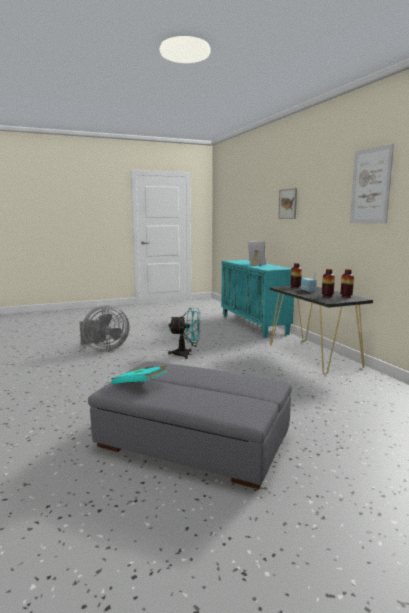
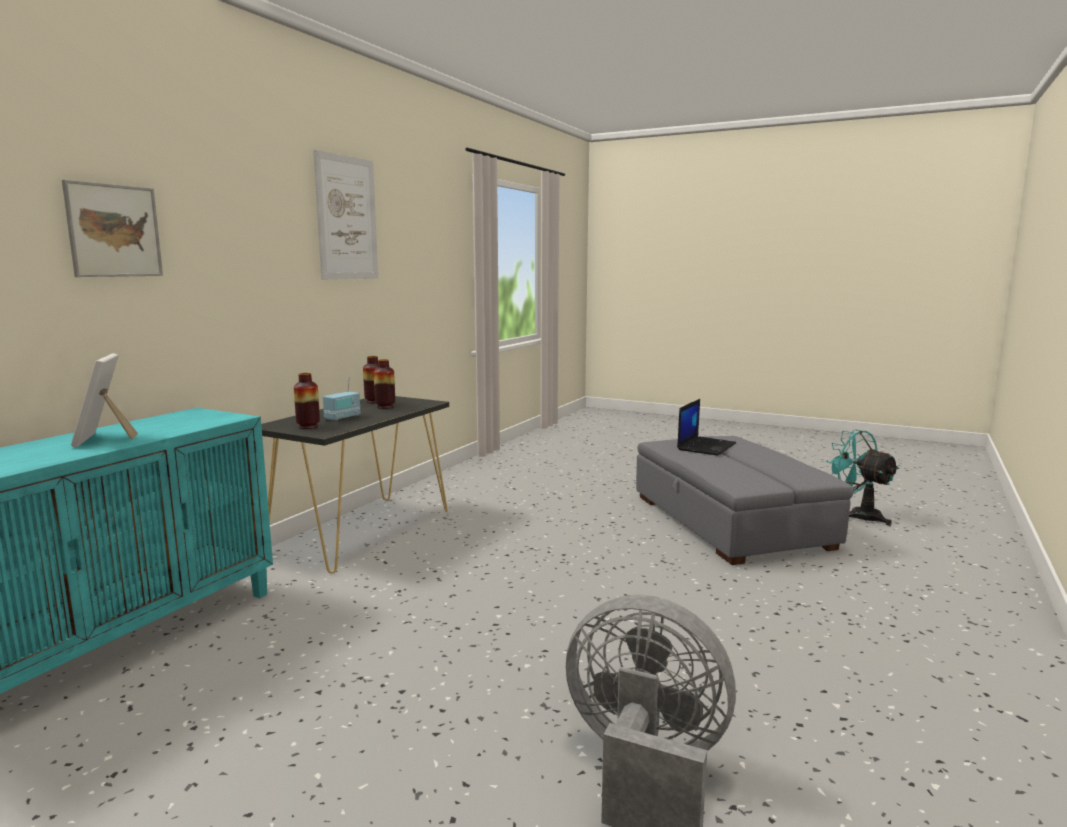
camera: 130 degrees left, 0 degrees up
(140, 385) = (787, 471): turquoise book -> none
(186, 354) = (505, 627): turquoise fan -> turquoise fan (858, 515)
(230, 387) = (706, 446): none -> laptop

